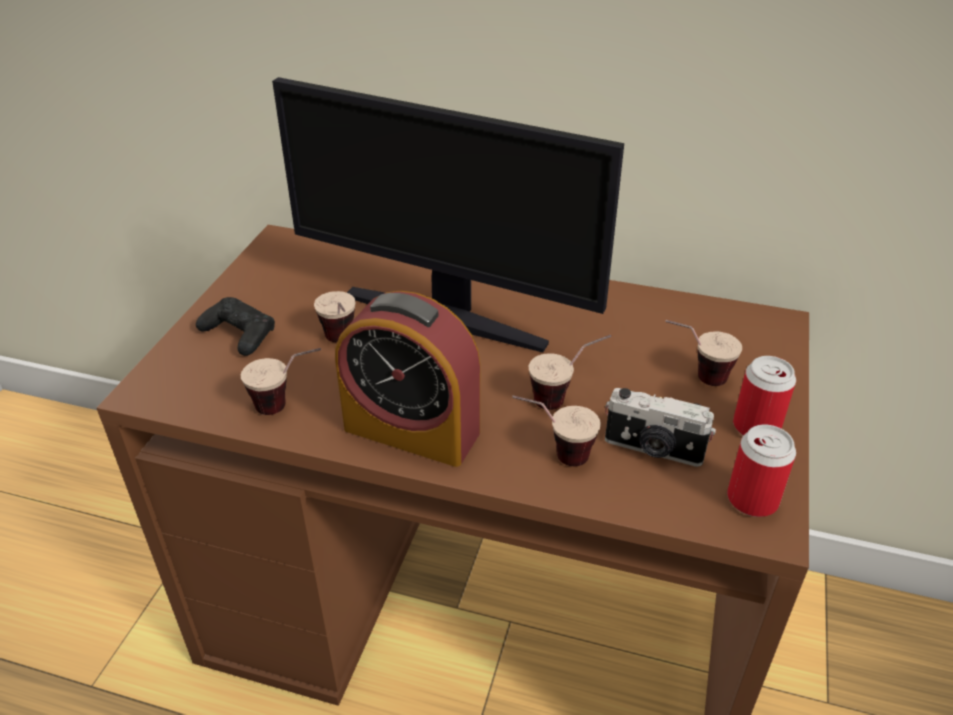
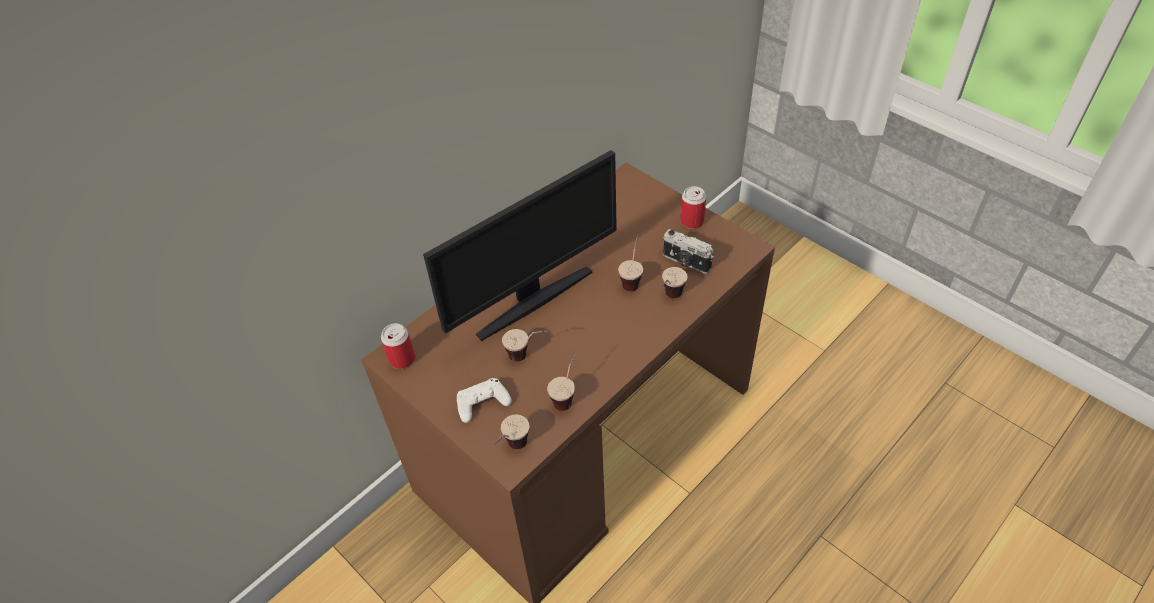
camera: 60 degrees left, 10 degrees up
(239, 333) = (482, 403): black game controller -> white game controller
(412, 430) = (620, 347): alarm clock -> none
(653, 450) = (686, 262): camera -> camera turned 75 degrees clockwise
(694, 377) = (647, 225): cup -> cup (511, 450)
(752, 499) = (732, 245): can -> can (402, 359)

